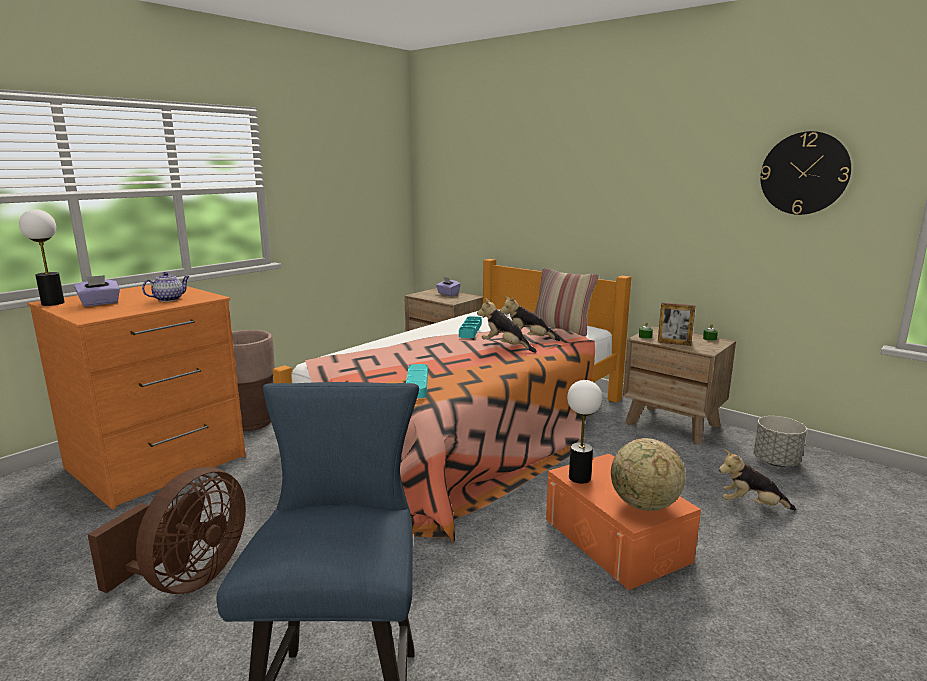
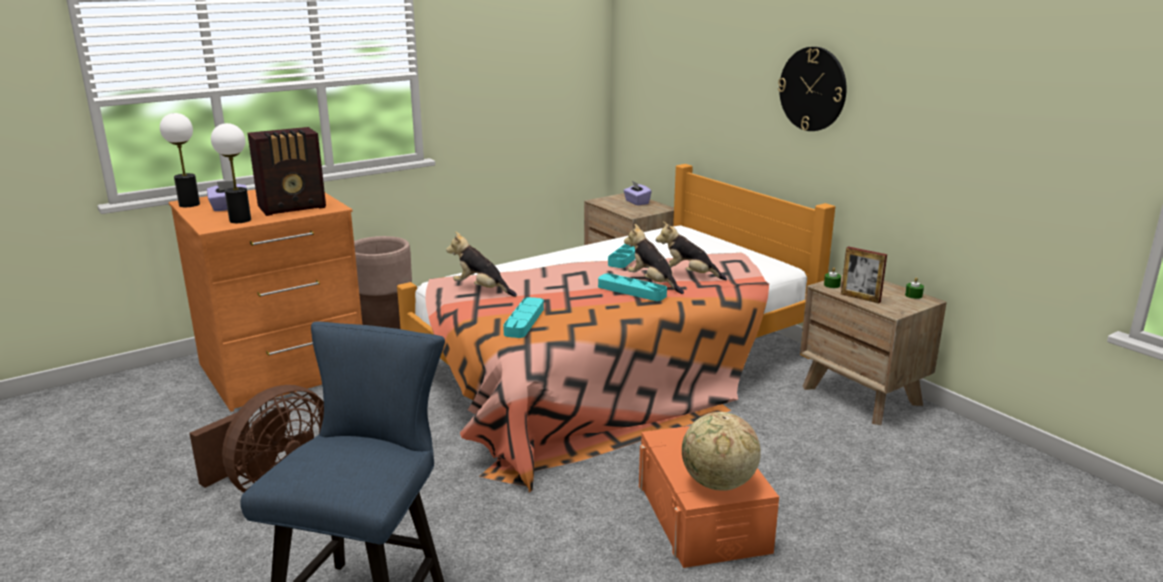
camera: 15 degrees right, 5 degrees up
(169, 299) = (293, 207): teapot -> radio
(493, 353) = (631, 291): none -> turquoise tray
(561, 329) = (739, 264): pillow -> none
(579, 477) = (669, 444): table lamp -> table lamp (240, 220)
(751, 505) = (888, 504): plush toy -> plush toy (481, 289)
(776, 462) = (961, 459): grey planter -> none
(804, 173) = (1037, 99): wall clock -> wall clock (813, 89)

